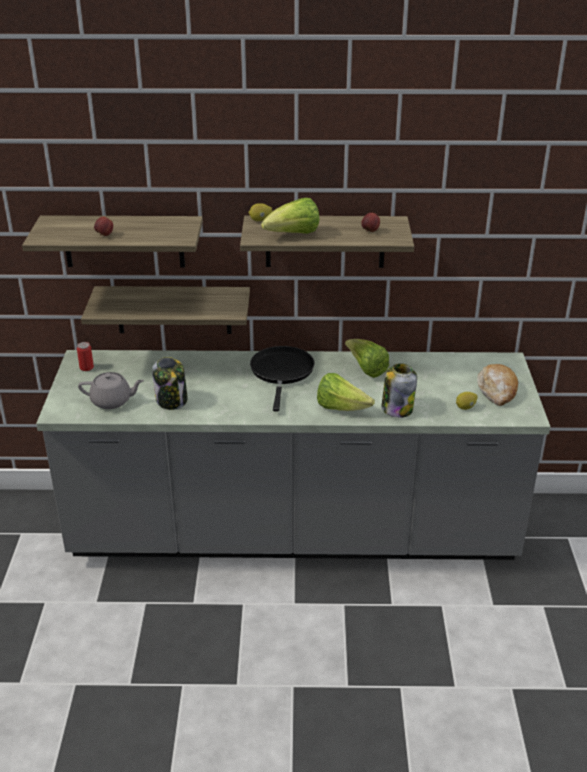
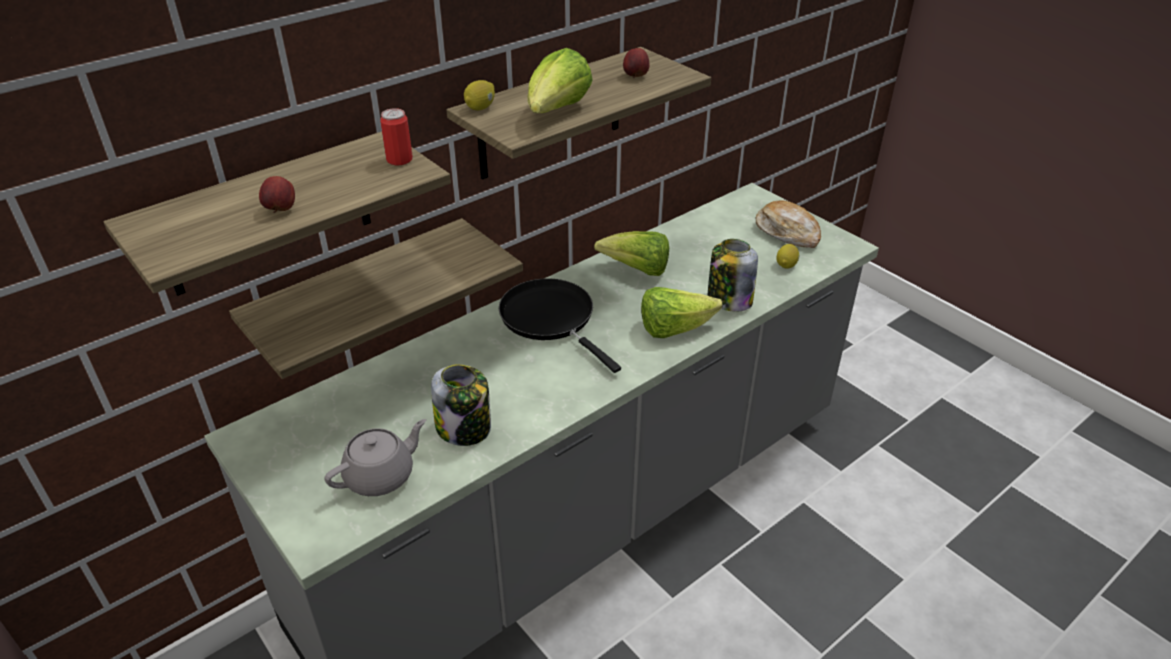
camera: 40 degrees left, 5 degrees up
(86, 367) = (275, 446): can -> can (399, 160)

